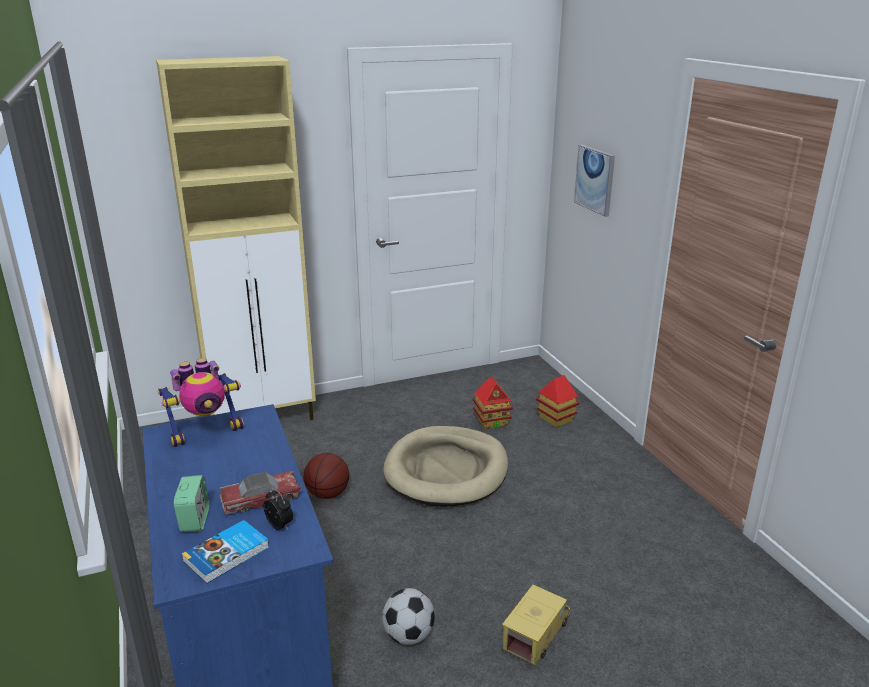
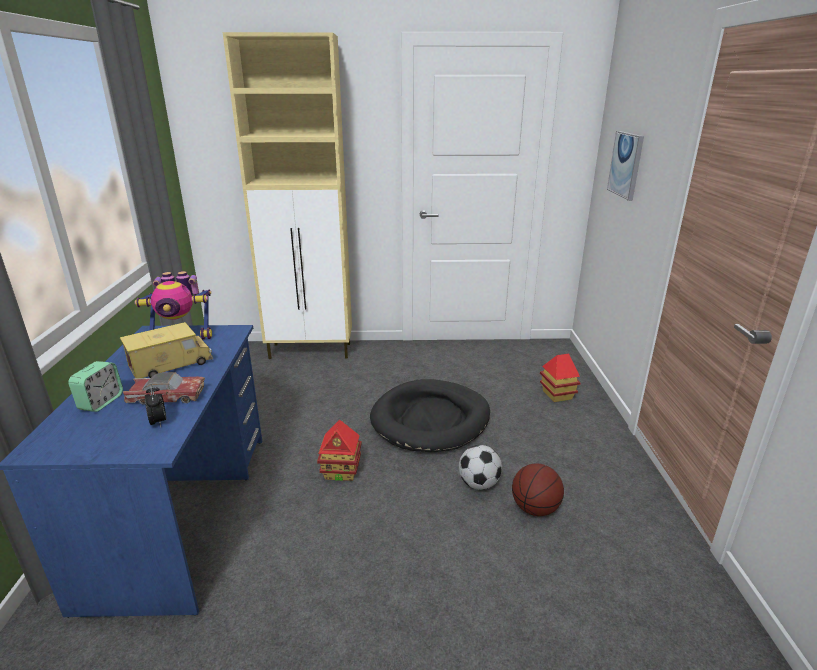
camera: 20 degrees right, 0 degrees up
(227, 554) = (94, 437): book -> none
(327, 494) = (320, 418): basketball -> basketball (535, 508)
(408, 635) = (307, 559): football -> football (478, 484)
(446, 470) = (431, 419): beige dog bed -> black dog bed
(492, 421) = (495, 386): toy house -> toy house (341, 471)
(535, 634) = (425, 594): toy truck -> toy truck (171, 364)

